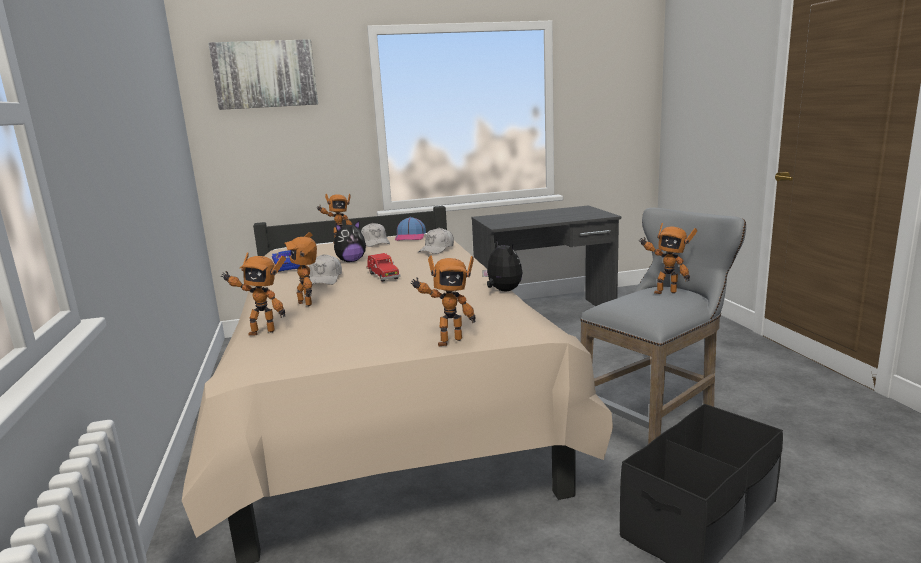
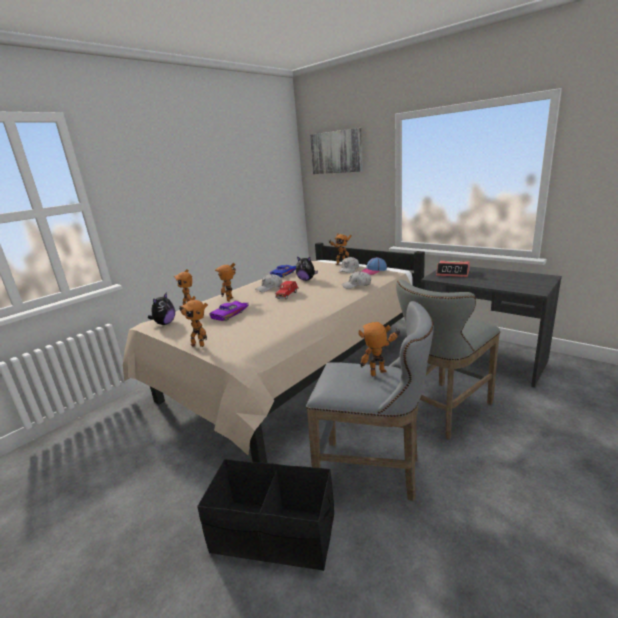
camera: 55 degrees right, 5 degrees up
(374, 310) = (231, 314): none -> purple toy car
(502, 291) = (295, 328): plush toy -> plush toy (165, 323)
(505, 220) = (453, 273): none -> alarm clock
(602, 361) = (444, 412): none -> grey stool
(664, 292) = (380, 375): toy robot -> toy robot turned 90 degrees clockwise

